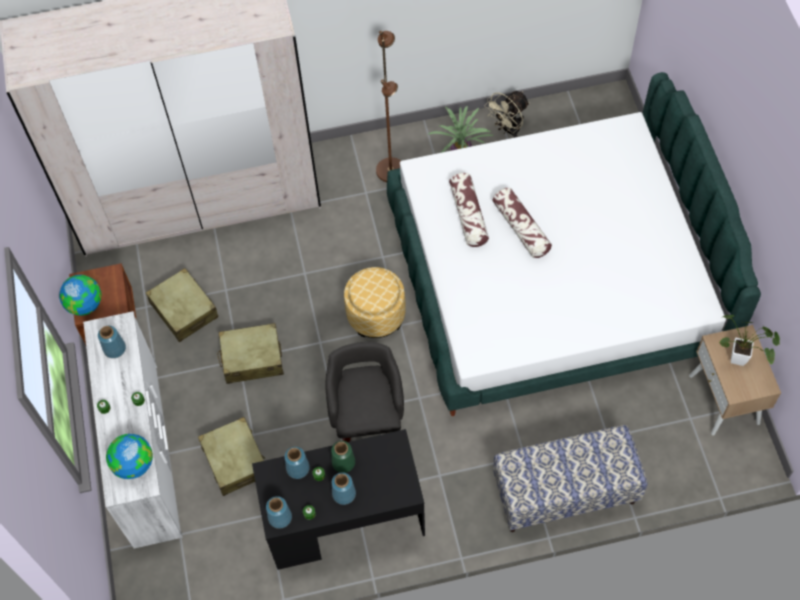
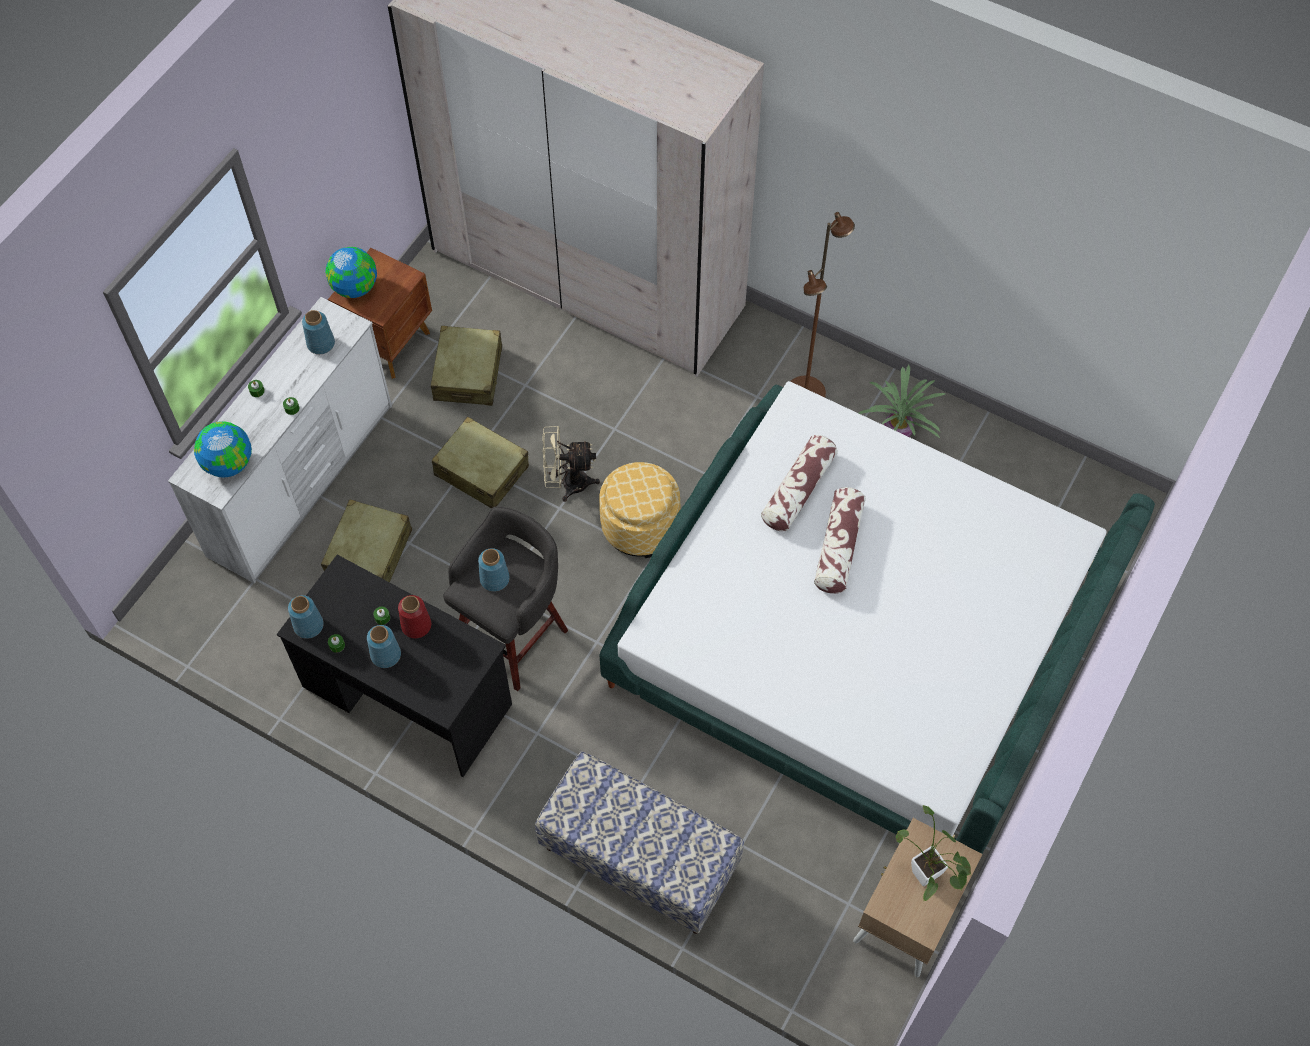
camera: 40 degrees right, 0 degrees up
(297, 468) = (371, 594): blue vase -> blue vase (494, 578)
(343, 462) = (416, 626): green vase -> red vase
(507, 130) = (973, 447): beige fan -> beige fan (567, 483)

